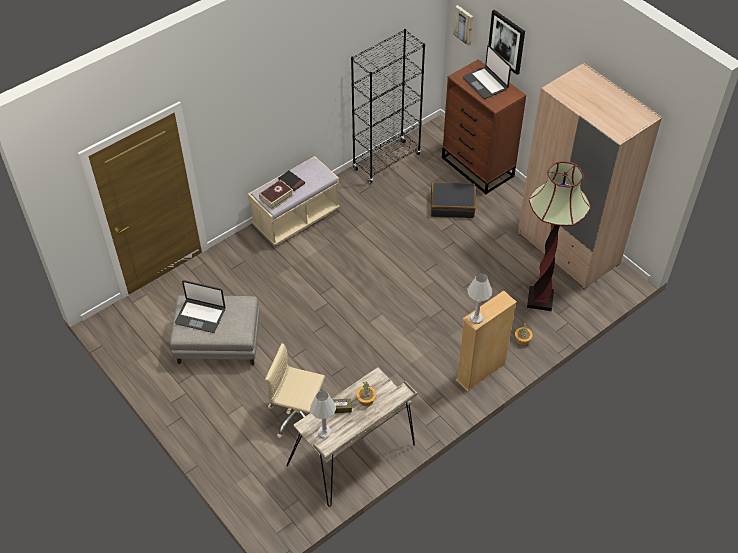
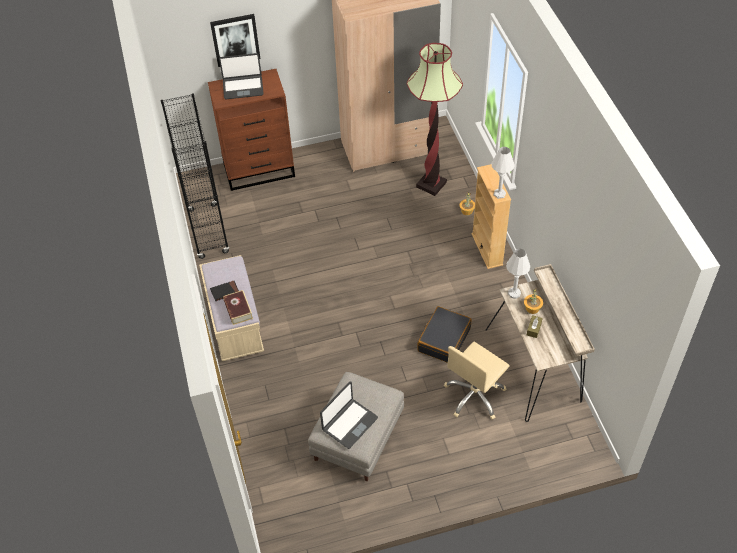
camera: 65 degrees left, 0 degrees up
(324, 432) = (555, 349): white table lamp -> white table lamp (514, 293)
(452, 205) = (293, 203): black suitcase -> black suitcase (443, 339)
(464, 24) = (177, 65): picture -> none

